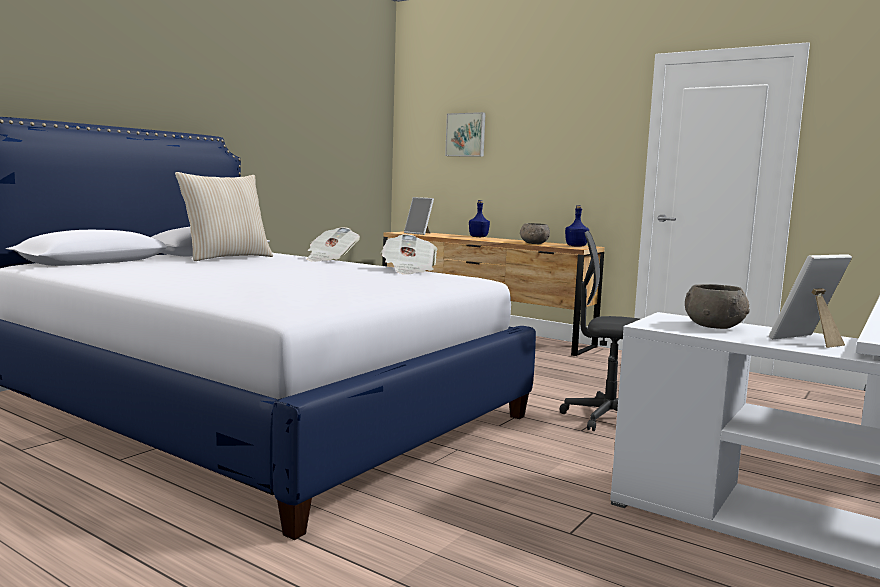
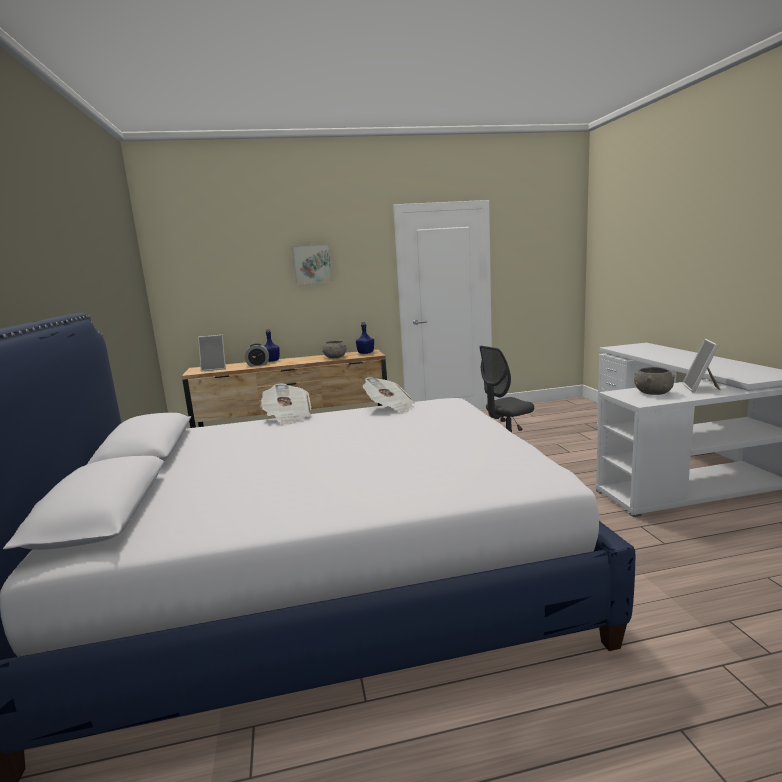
camera: 45 degrees left, 5 degrees up
(226, 258) = (204, 449): beige pillow -> none
(456, 237) = (258, 365): none -> alarm clock
(466, 135) = (235, 273): picture -> picture (312, 264)

